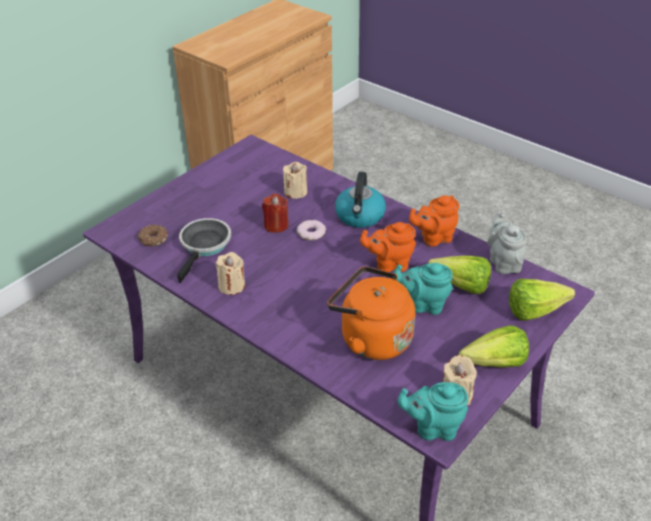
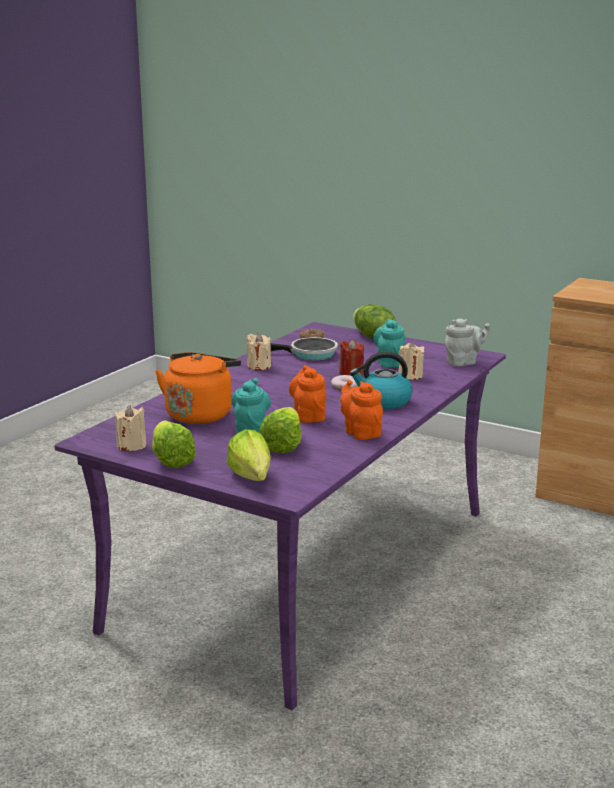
camera: 80 degrees right, 20 degrees down
(166, 198) = (372, 337): none -> lettuce
(433, 428) = (94, 438): turquoise teapot -> turquoise teapot (389, 362)
(503, 262) = (331, 464): grey teapot -> grey teapot (464, 362)

